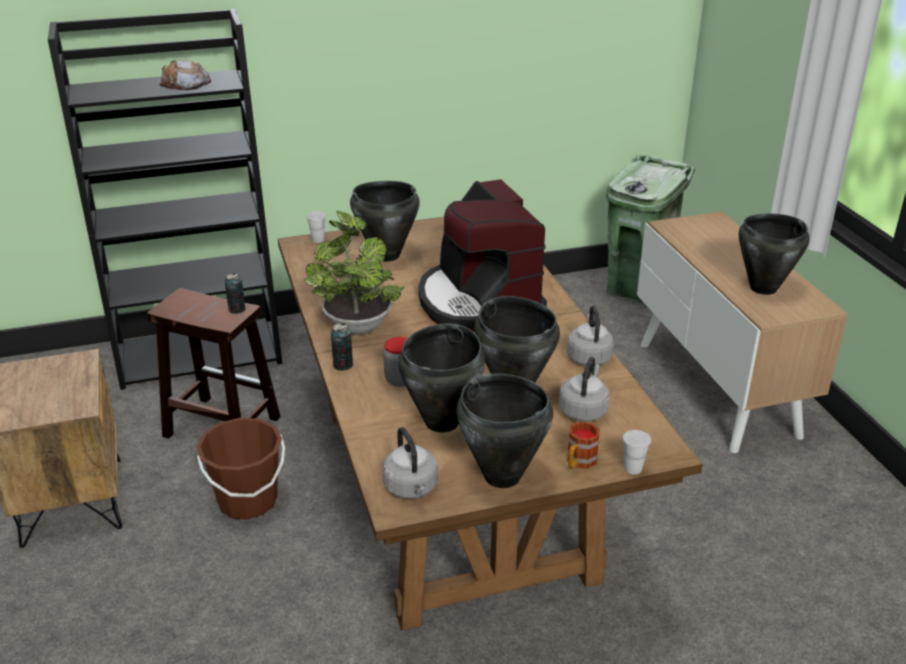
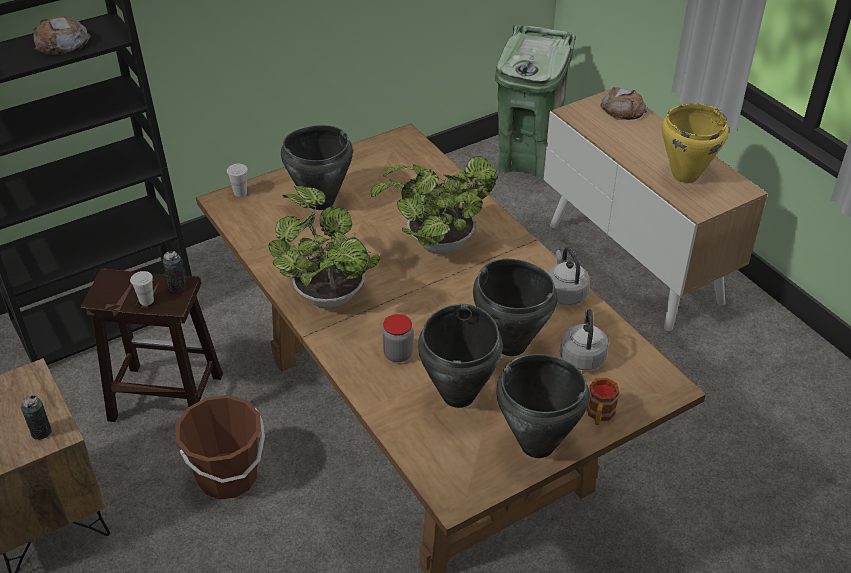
camera: 15 degrees left, 10 degrees up
(343, 365) = (335, 347): can -> can (41, 432)
(411, 488) = (460, 476): grey kettle -> none
(478, 301) = (435, 245): coffee machine -> potted plant
(633, 468) = (648, 412): white cup -> white cup (146, 301)
(720, 229) = (623, 109): none -> bread
(762, 288) = (684, 175): black cooking pot -> yellow cooking pot

